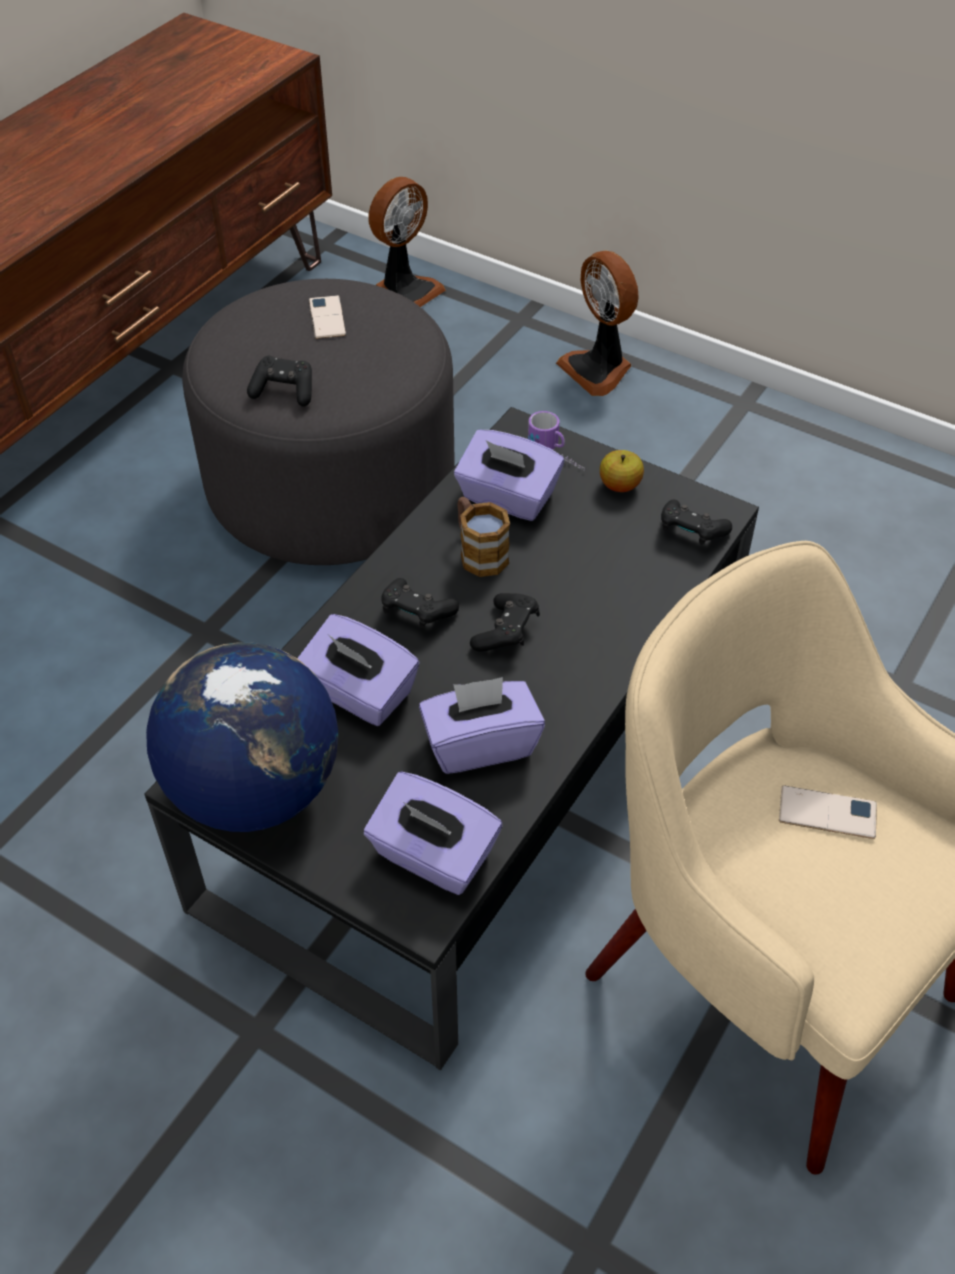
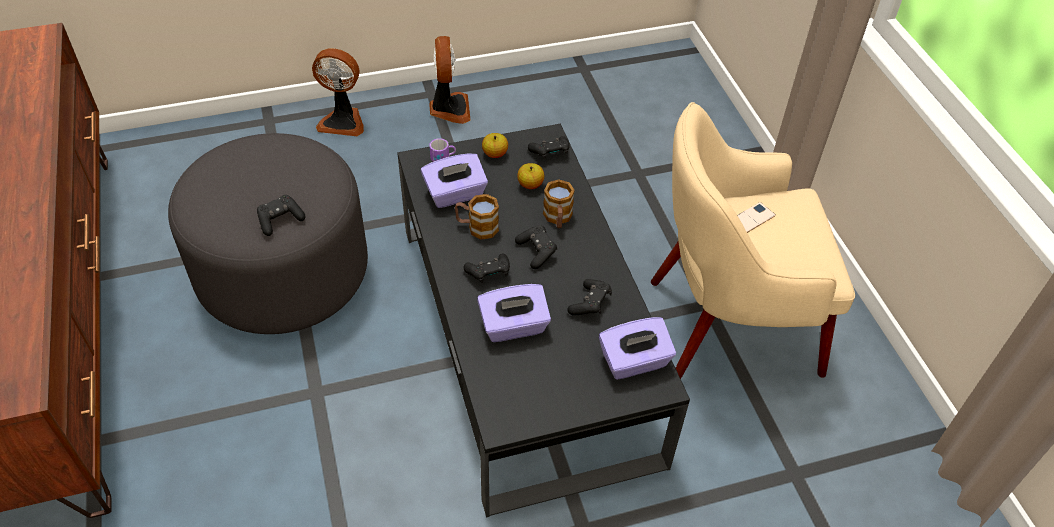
camera: 50 degrees left, 0 degrees up
(254, 789) = (529, 403): globe -> none
(327, 318) = (247, 169): phone -> none
(405, 292) = (183, 146): fan -> fan (449, 108)
(480, 744) = (590, 304): purple tissue box -> black game controller
(588, 615) = (558, 218): none -> mug
(611, 551) = (530, 185): none -> apple

